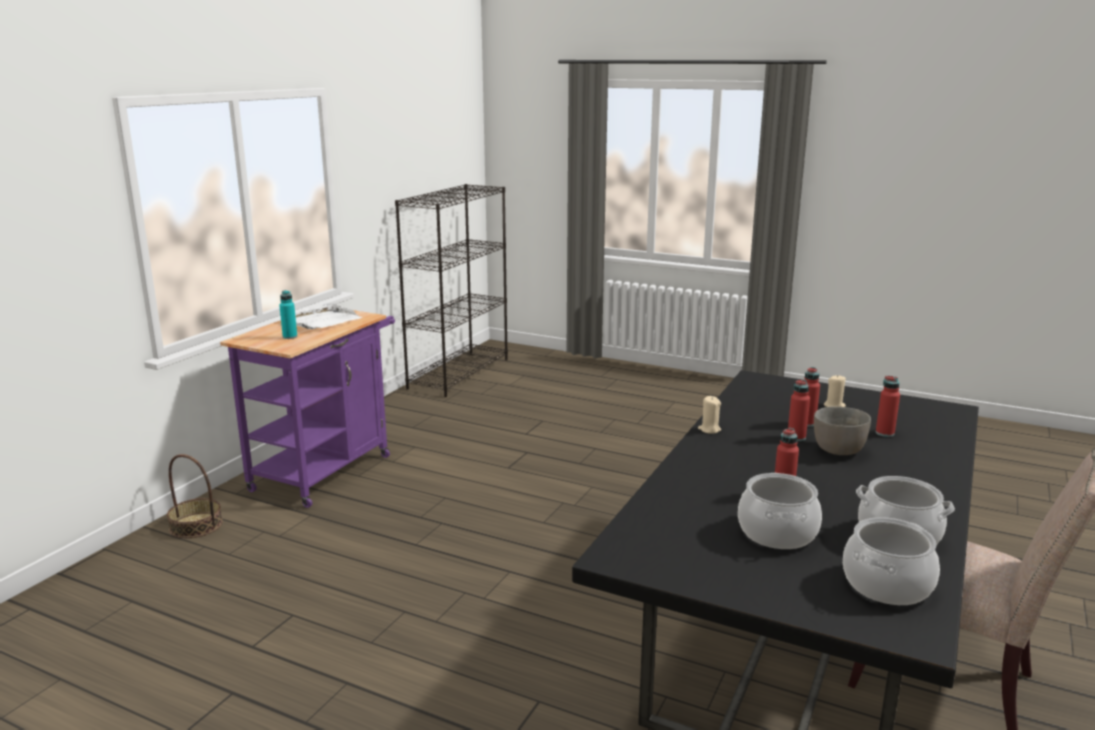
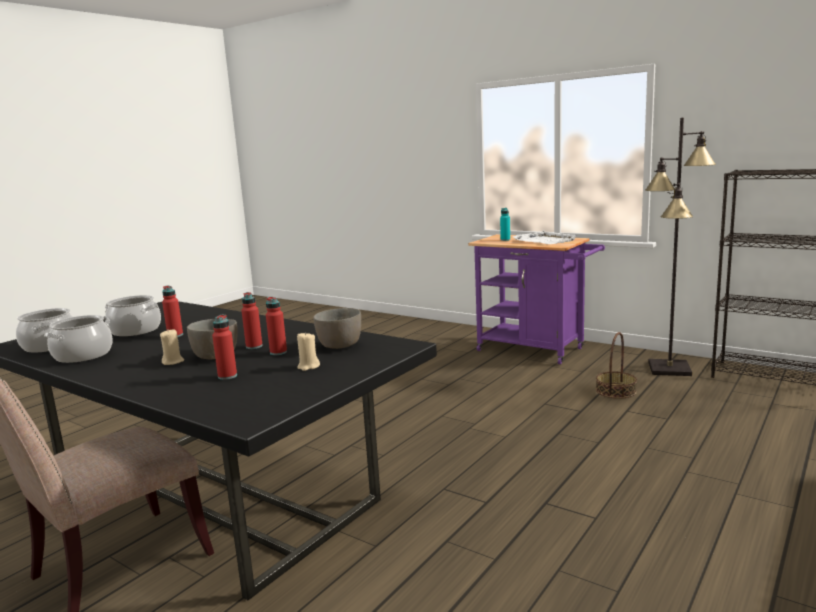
camera: 100 degrees right, 5 degrees down
(196, 525) = (460, 332): basket -> basket (616, 391)
(420, 409) = (670, 369): none -> black floor lamp
(709, 429) = (295, 325): beige candle -> beige candle (173, 362)
(770, 401) = (339, 345): none -> grey bowl

